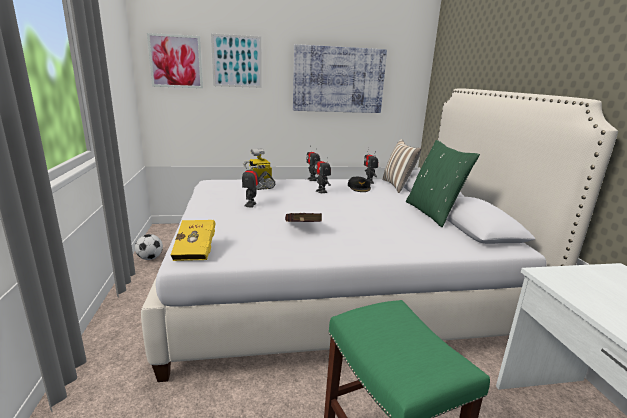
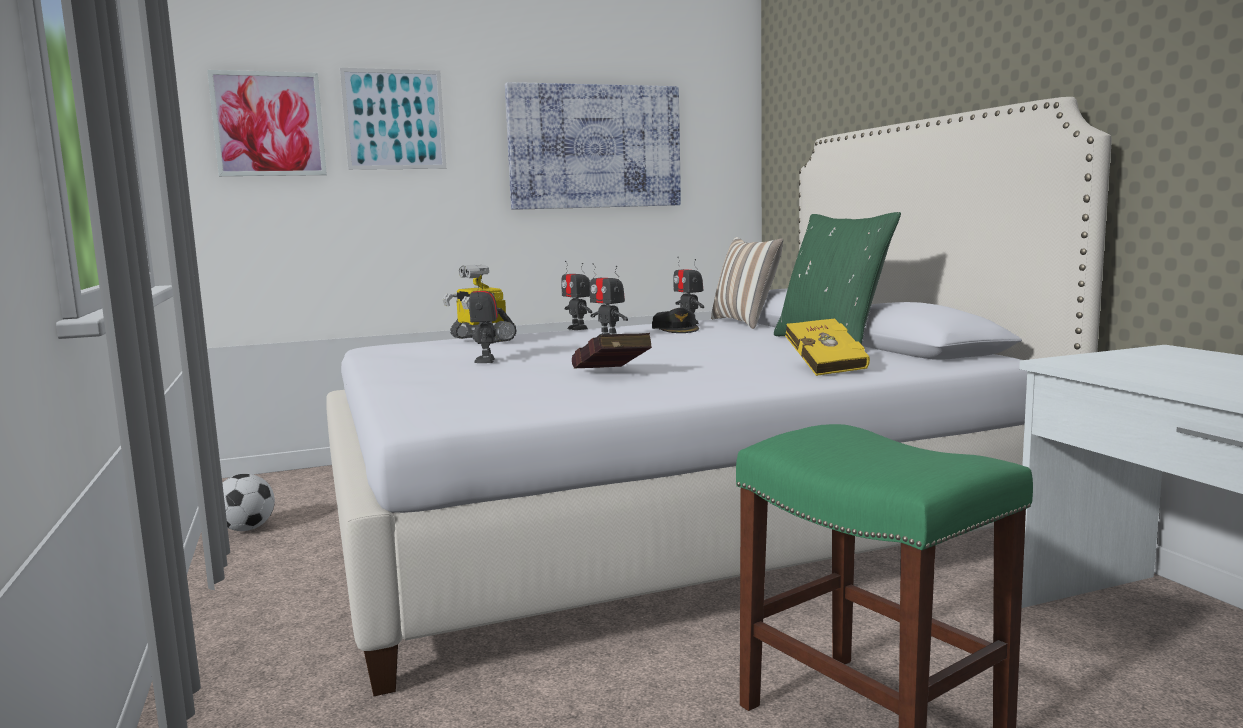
camera: 10 degrees left, 10 degrees down
(196, 251) = (433, 410): yellow book -> yellow book (825, 367)

